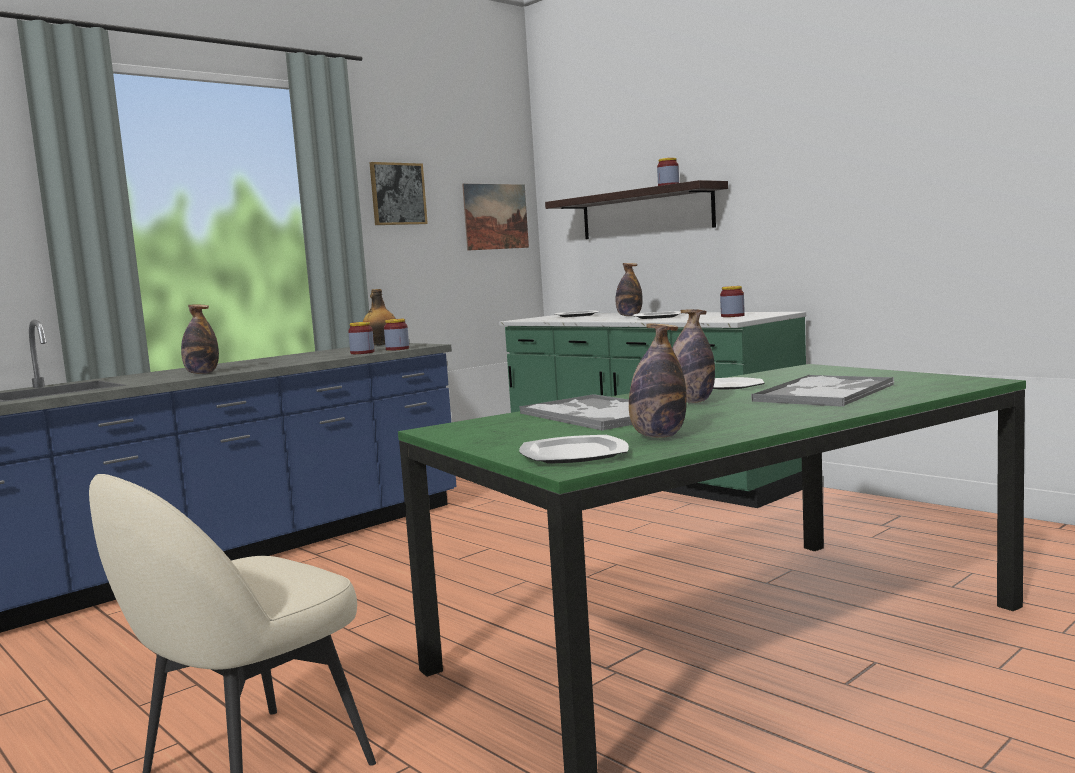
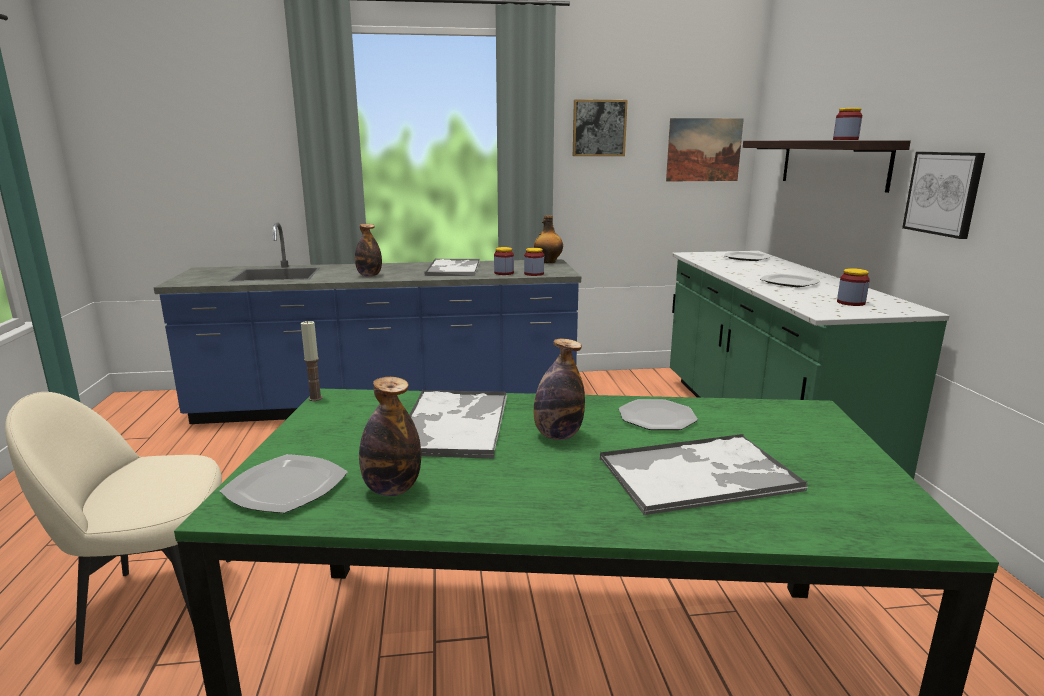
camera: 35 degrees right, 10 degrees up
(290, 358) = (453, 268): none -> tray
(420, 433) = (315, 398): none -> candle
(629, 316) = (776, 272): bottle -> none
(771, 218) = (943, 193): none -> picture

